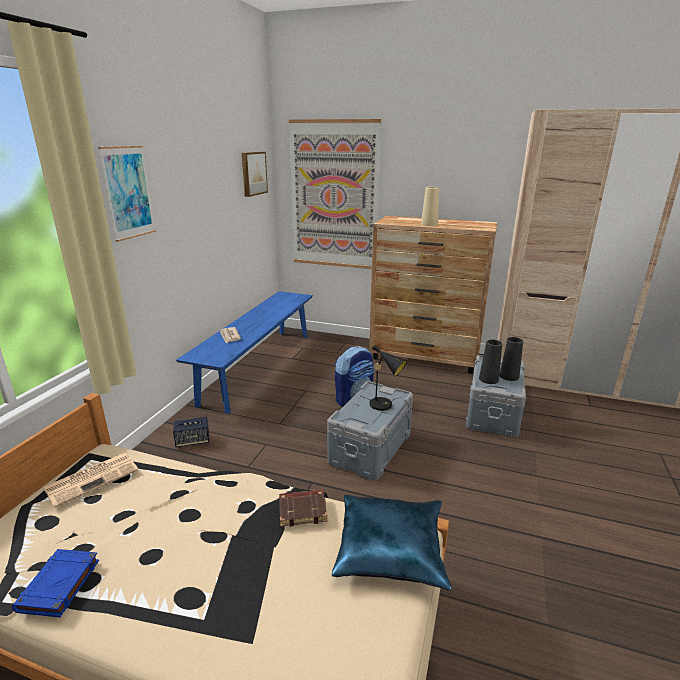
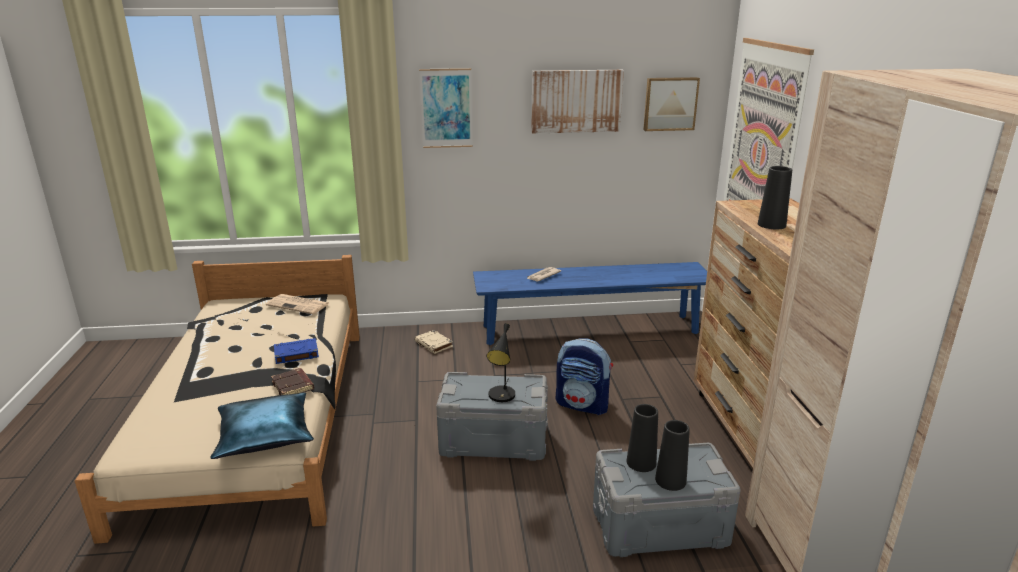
camera: 65 degrees right, 0 degrees up
(59, 586) = (206, 332): blue book -> blue book (296, 354)
(192, 441) = (434, 344): speaker -> beige book
(210, 175) = (576, 101): none -> picture
(429, 224) = (771, 225): beige vase -> black vase

